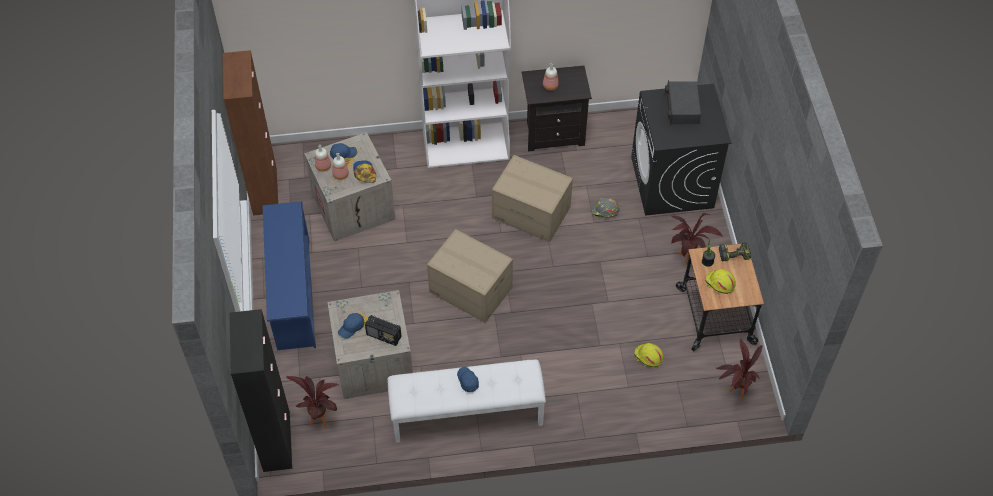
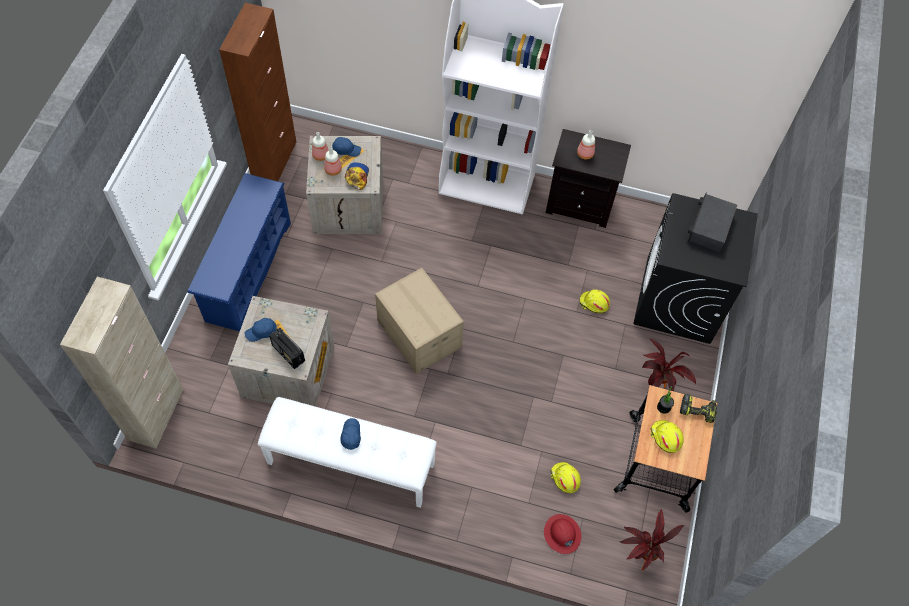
camera: 20 degrees right, 5 degrees up
(277, 441) = (156, 414): black cabinet -> beige cabinet
(320, 418) = (209, 407): potted plant -> none
(531, 212) = (518, 277): cardboard box -> none
(605, 211) = (594, 303): grey hard hat -> yellow hard hat
(666, 400) = (562, 534): none -> red hard hat

